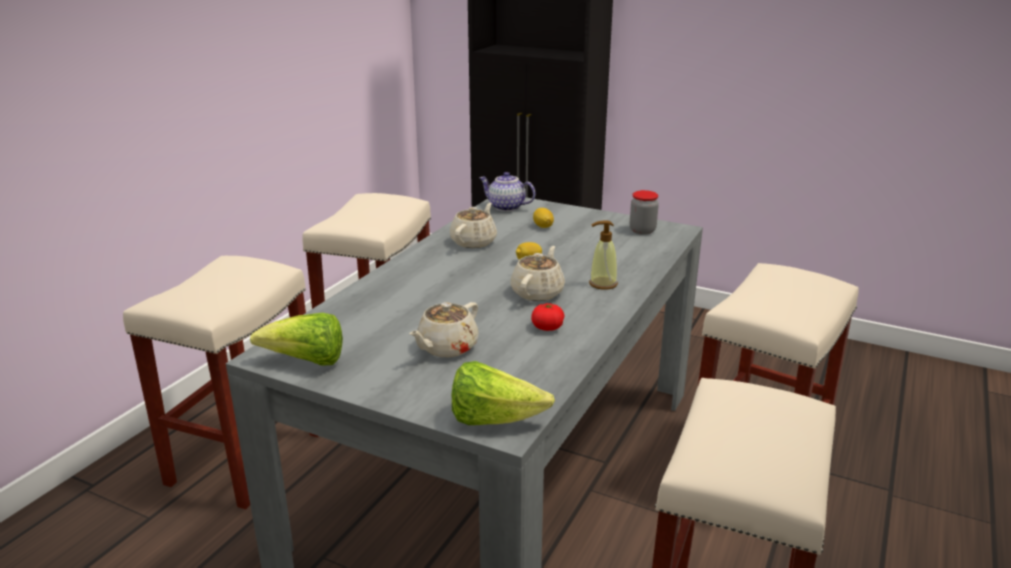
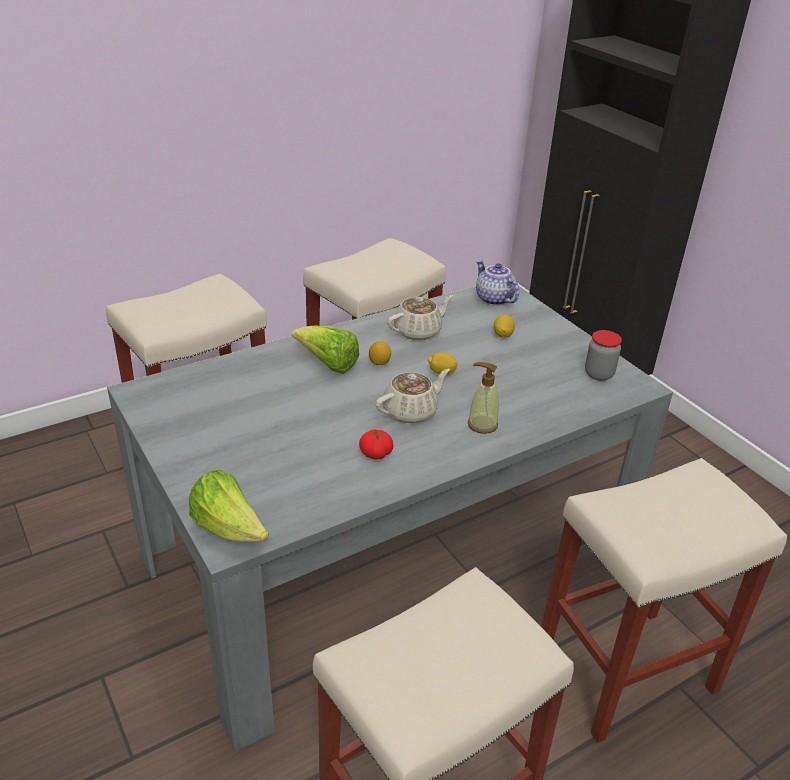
camera: 30 degrees right, 10 degrees up
(306, 362) = (158, 409): lettuce -> lettuce (328, 364)
(446, 347) = (271, 439): beige teapot -> none
(469, 270) = (379, 363): none -> lemon

